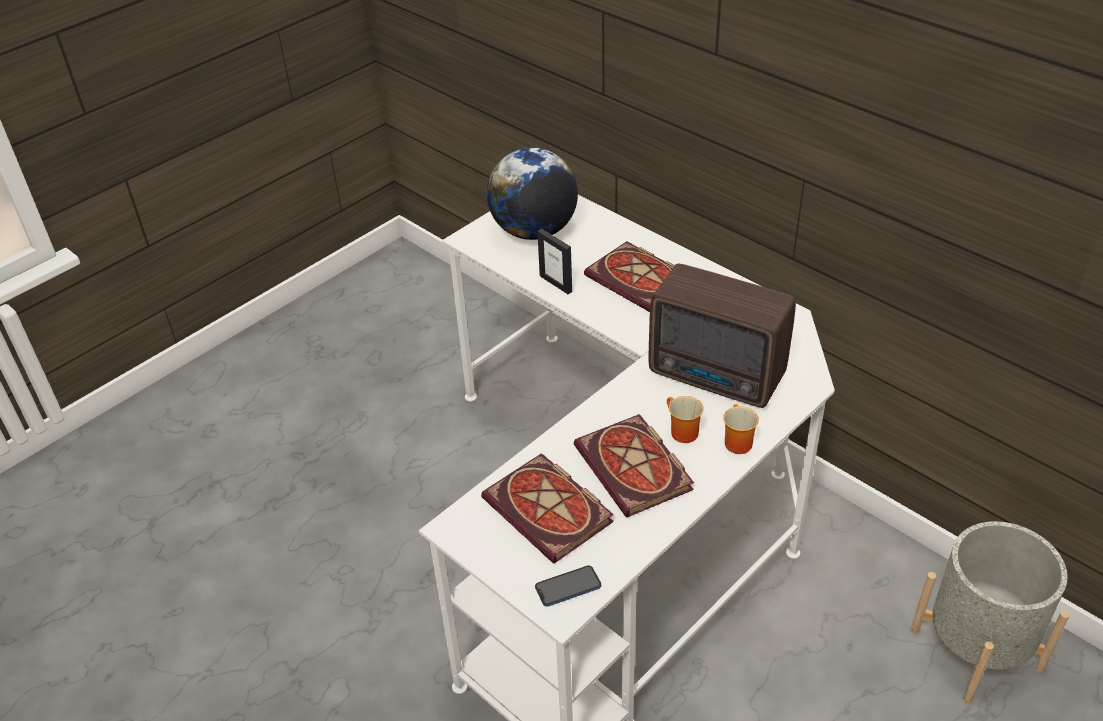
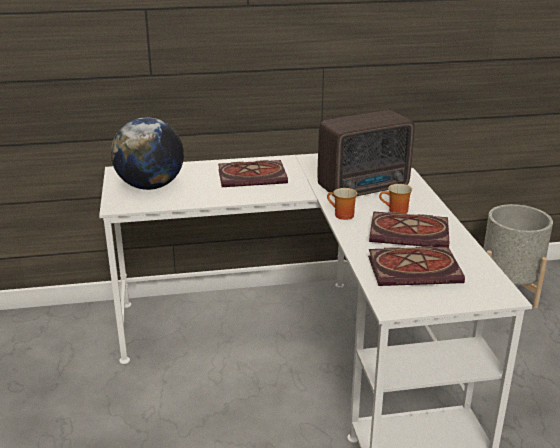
camera: 55 degrees left, 15 degrees down
(556, 283) = (212, 197): picture frame -> none
(568, 587) = (487, 286): phone -> none
(735, 441) = (422, 201): mug -> mug (341, 215)

